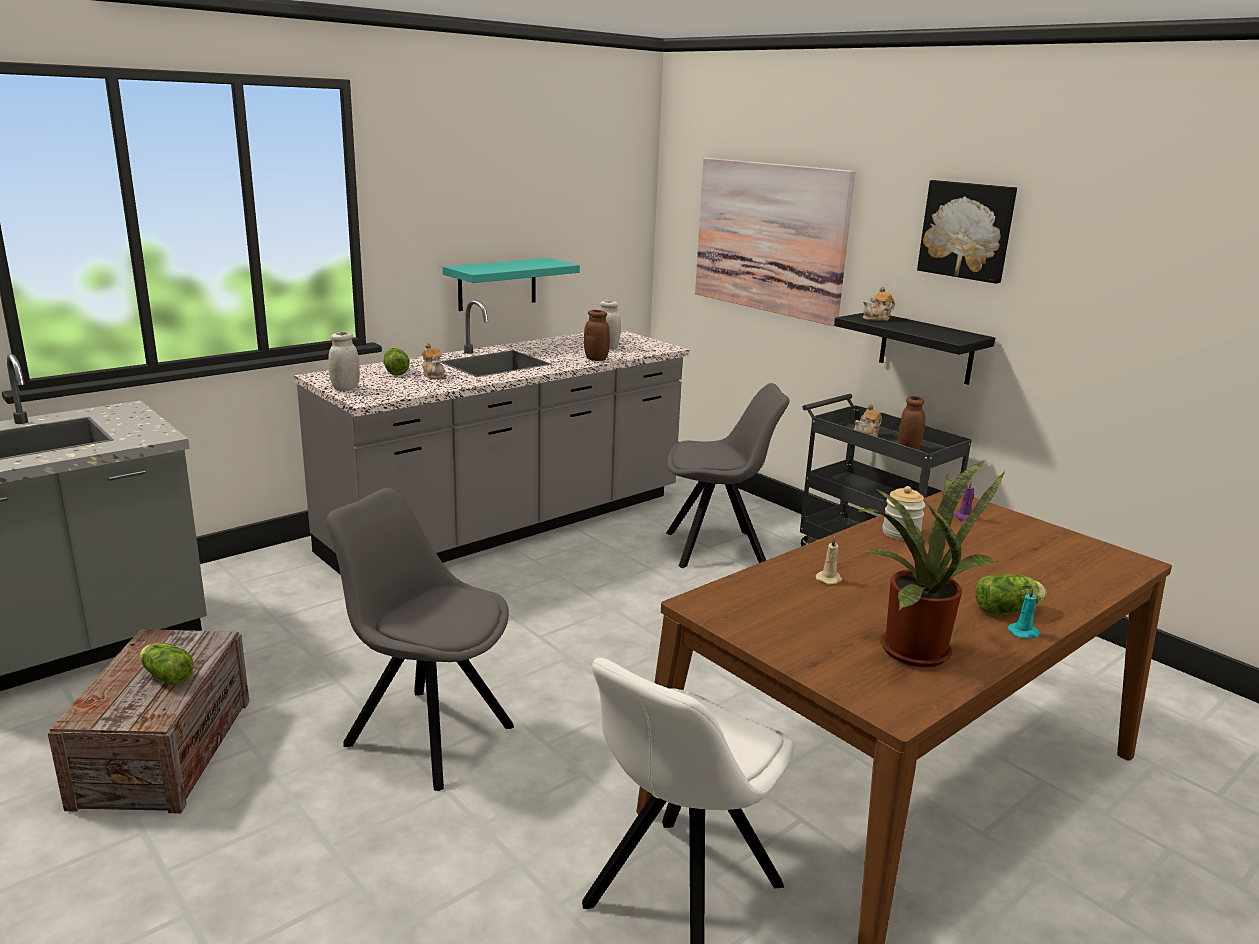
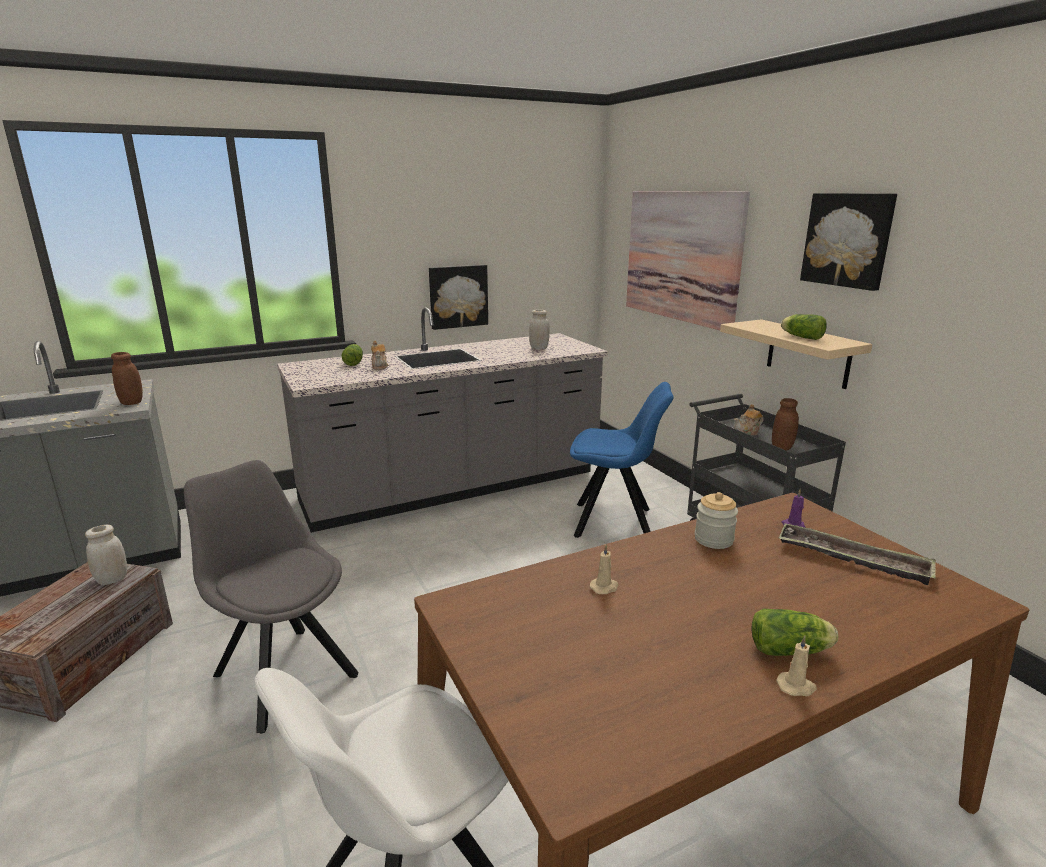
camera: 15 degrees right, 0 degrees up
(166, 675) = (76, 602): lettuce -> lettuce (801, 337)
(345, 388) = (302, 375): white jar -> white jar (112, 579)
(497, 284) = (458, 296): turquoise shelf -> picture
(596, 359) = (521, 357): brown jar -> brown jar (131, 402)
(716, 549) = (614, 522): grey chair -> blue chair
(877, 318) = (761, 325): teapot -> none
(909, 647) = (643, 690): potted plant -> none
(926, 348) = (808, 353): black shelf -> beige shelf
(1024, 633) = (796, 686): turquoise candle -> beige candle
(1025, 540) = (852, 559): none -> tray

